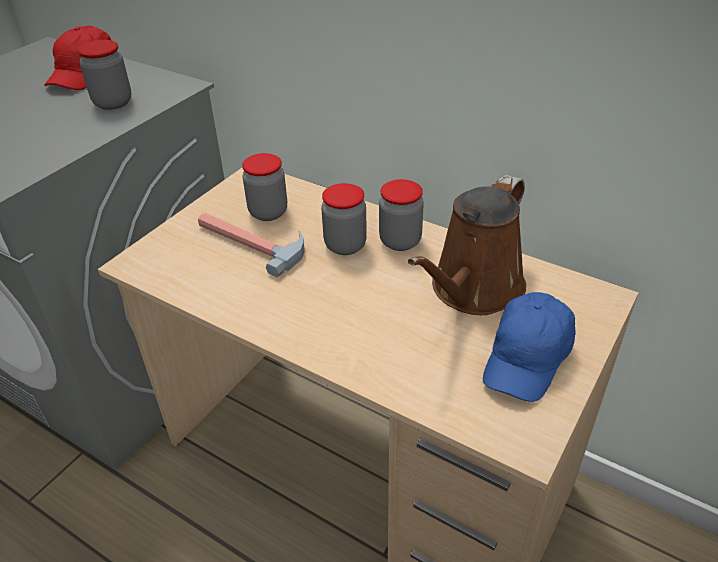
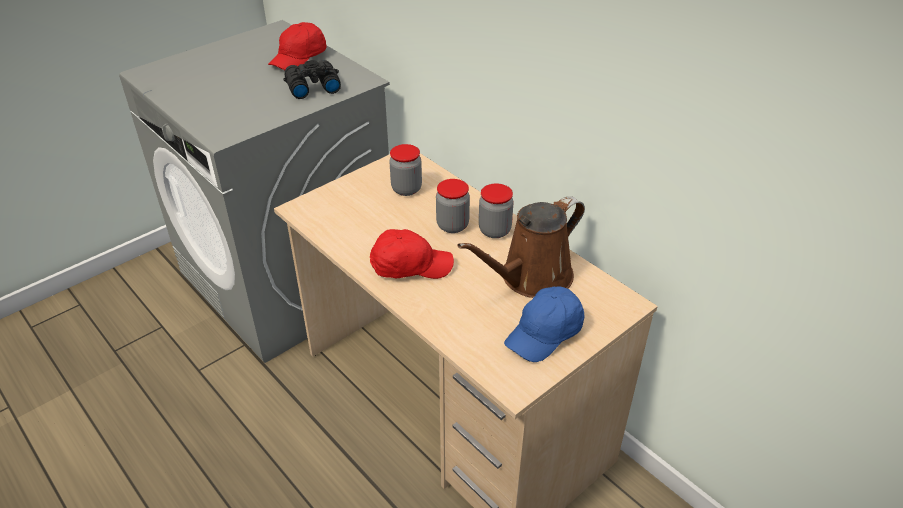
camera: 15 degrees right, 0 degrees up
(113, 103) = (312, 87): jar -> black binoculars
(250, 241) = (385, 209): hammer -> none
(313, 307) = (410, 266): none -> red cap

